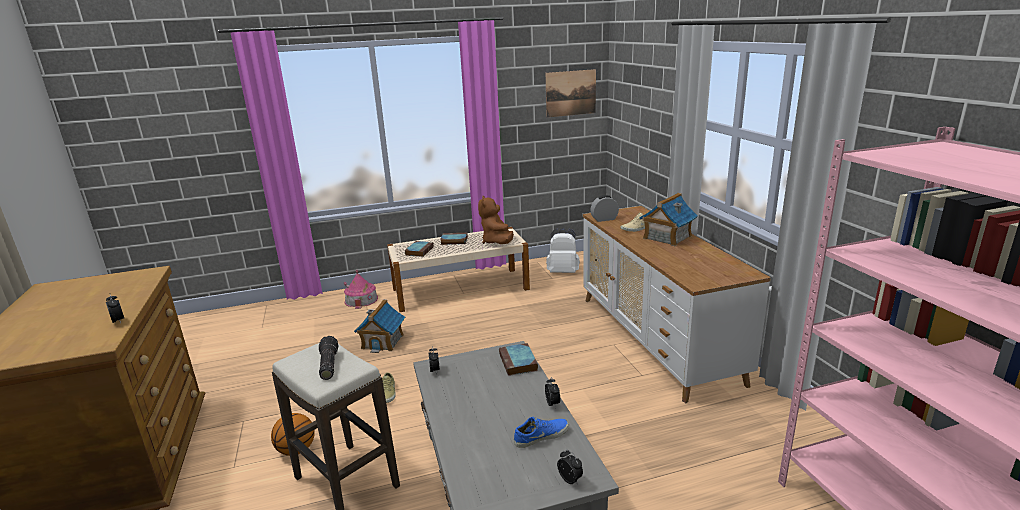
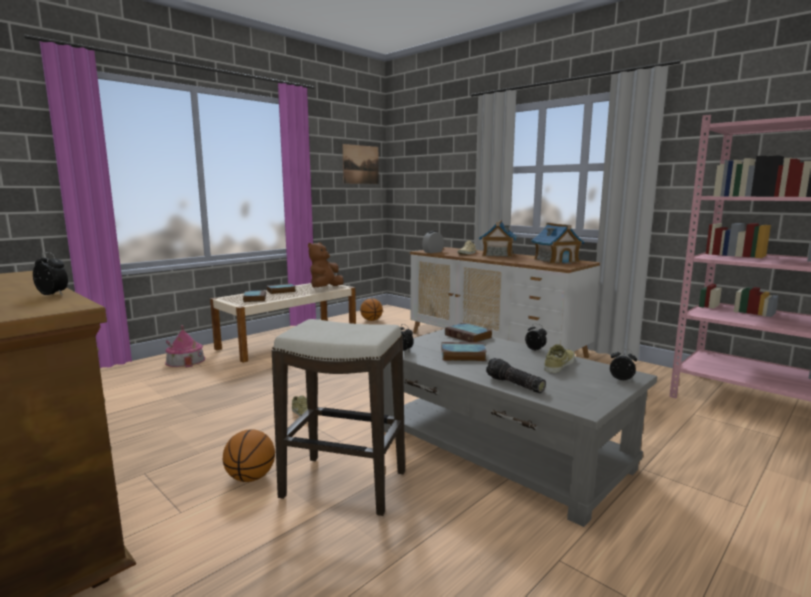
camera: 30 degrees left, 10 degrees down
(328, 365) = (345, 329): flashlight -> flashlight (514, 384)
(383, 341) = (250, 383): toy house -> toy house (556, 261)
(473, 393) = (462, 355): none -> book
(497, 242) = (325, 288): brown plush toy -> brown plush toy turned 60 degrees clockwise
(541, 435) = (558, 365): blue shoe -> beige shoe
(563, 272) = (371, 320): white backpack -> basketball

